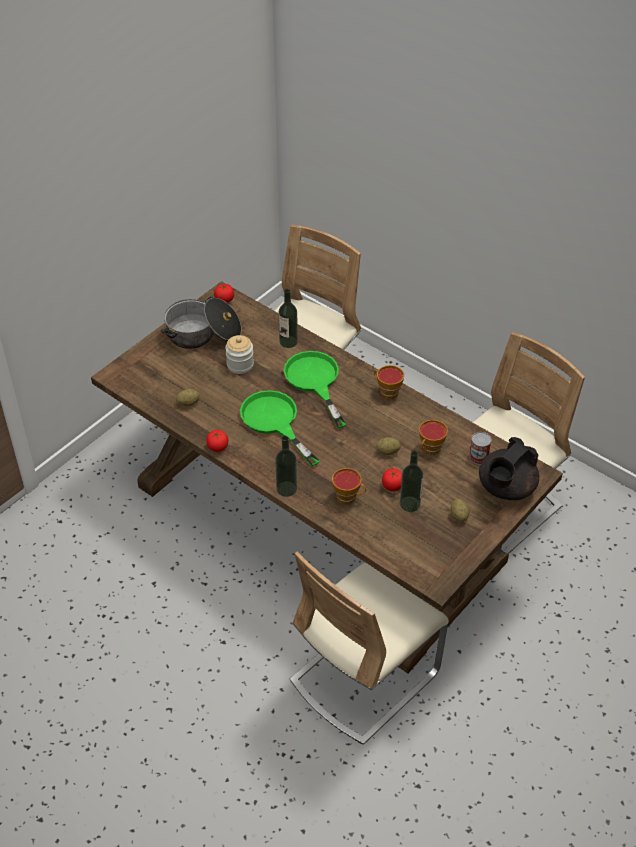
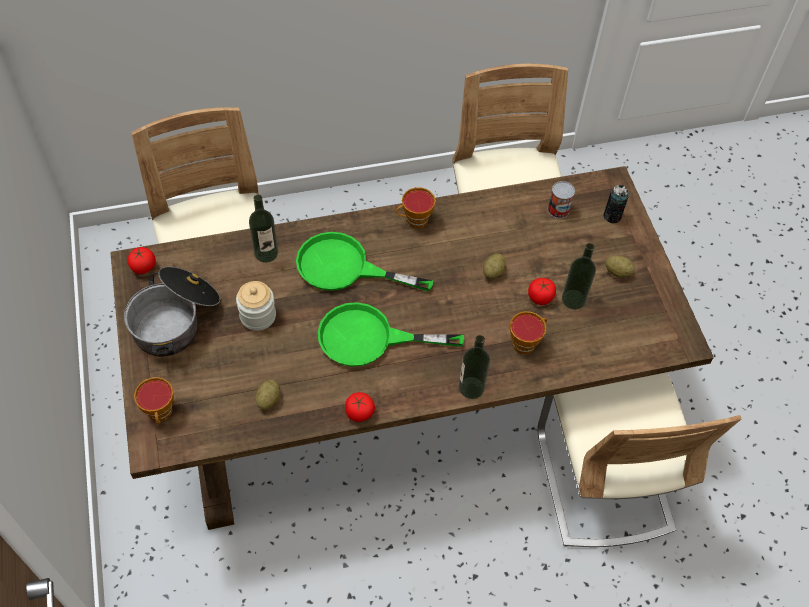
camera: 55 degrees left, 10 degrees up
(430, 449) = (518, 238): cup -> cup (160, 413)
(506, 488) = (612, 216): black teapot -> can

